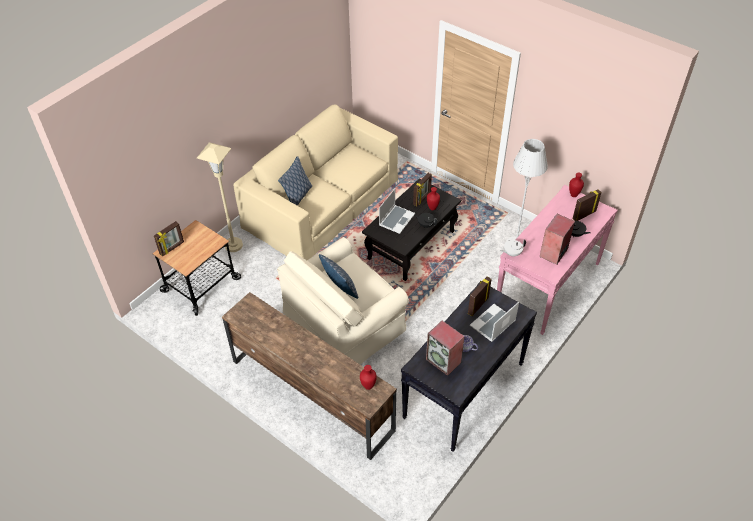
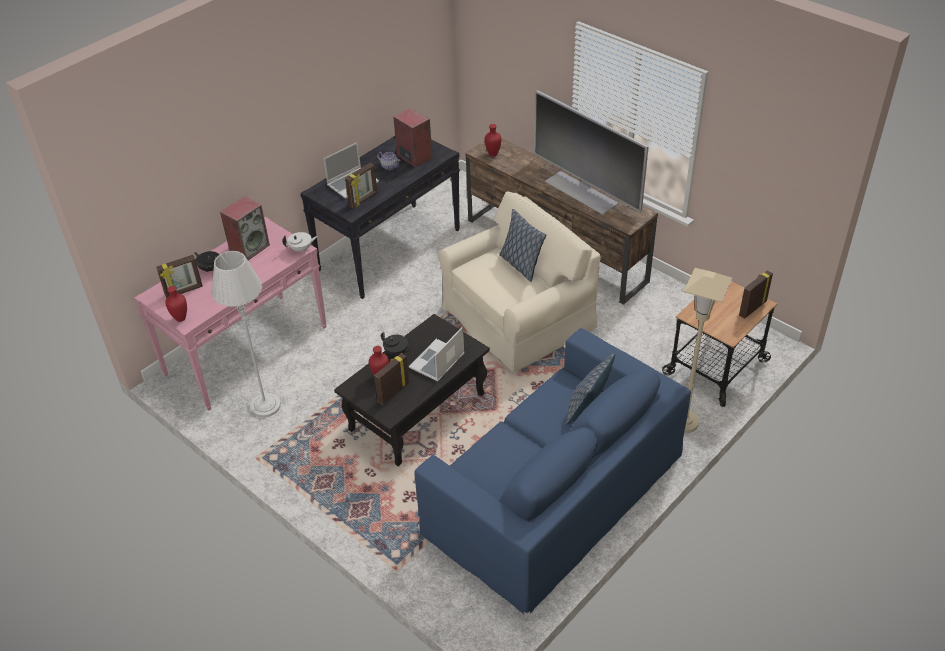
camera: 175 degrees left, 5 degrees down
(284, 338) = (582, 192): none -> television
(321, 202) = (554, 492): beige sofa -> blue sofa

